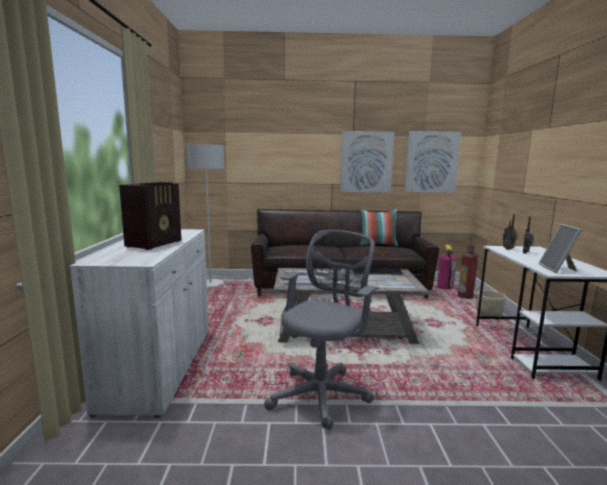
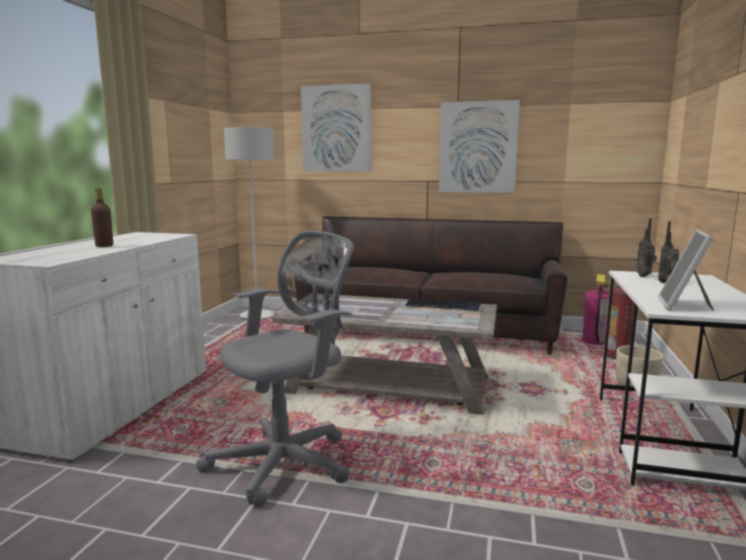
camera: 15 degrees right, 0 degrees up
(155, 243) = (104, 246): radio -> brown bottle
(377, 245) = (487, 271): pillow -> none
(432, 162) = (582, 145): picture -> picture (336, 129)

